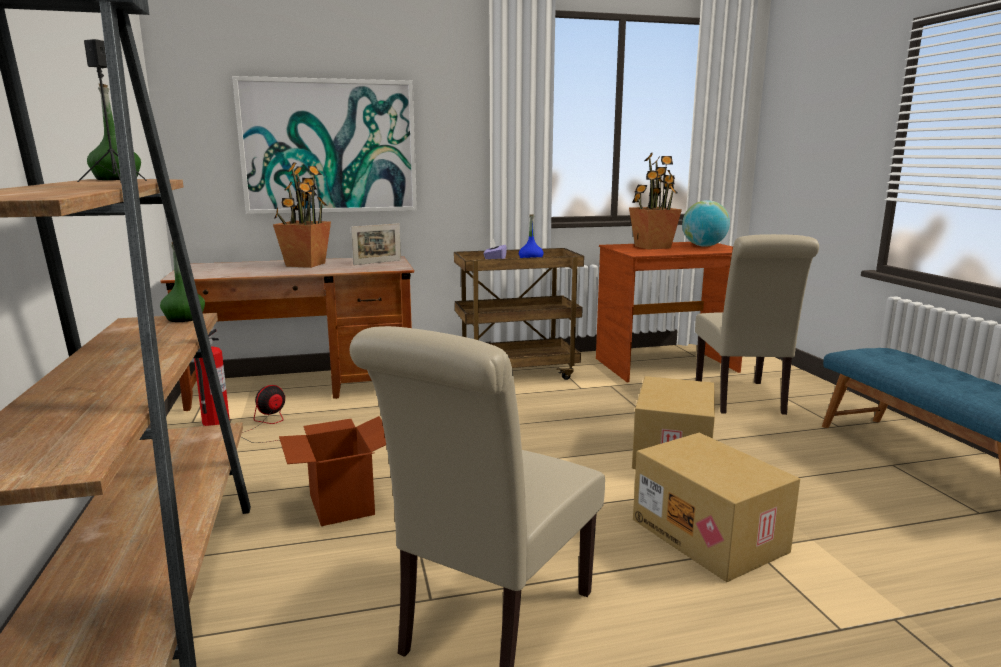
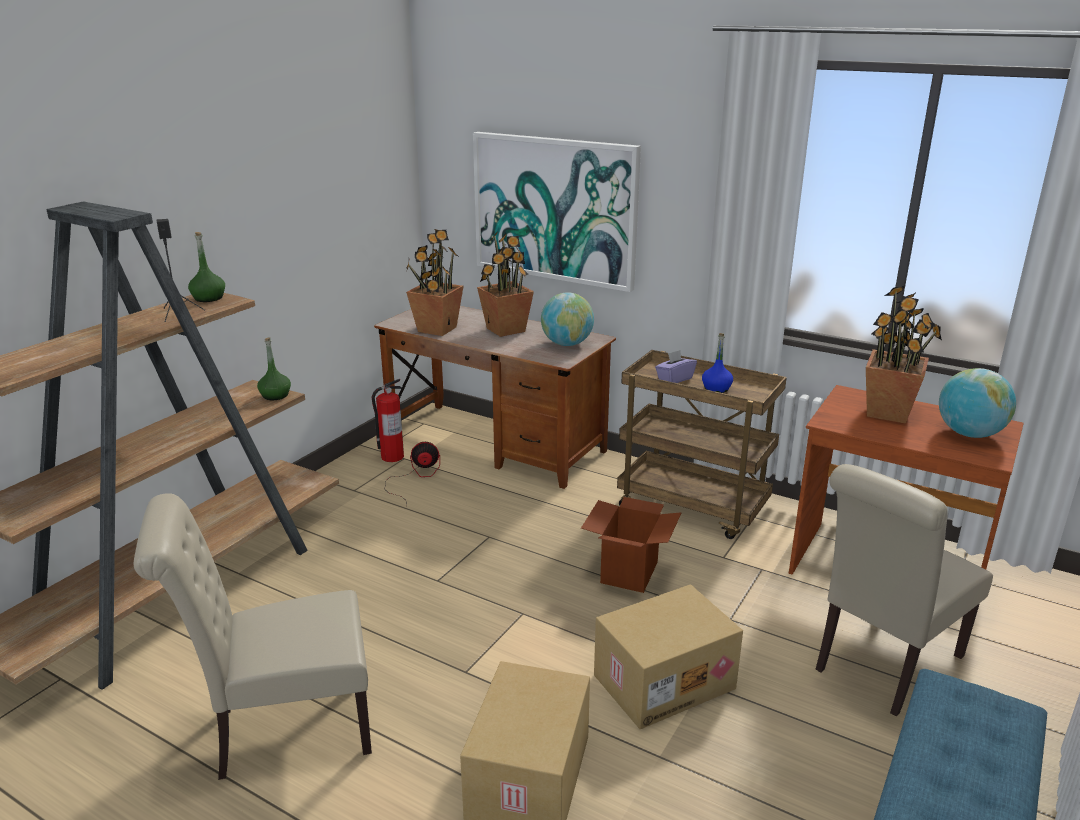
camera: 45 degrees right, 10 degrees up
(238, 273) = (436, 329): none -> potted plant
(341, 504) = (353, 579): cardboard box -> cardboard box (629, 572)
(377, 262) = (566, 344): picture frame -> globe

